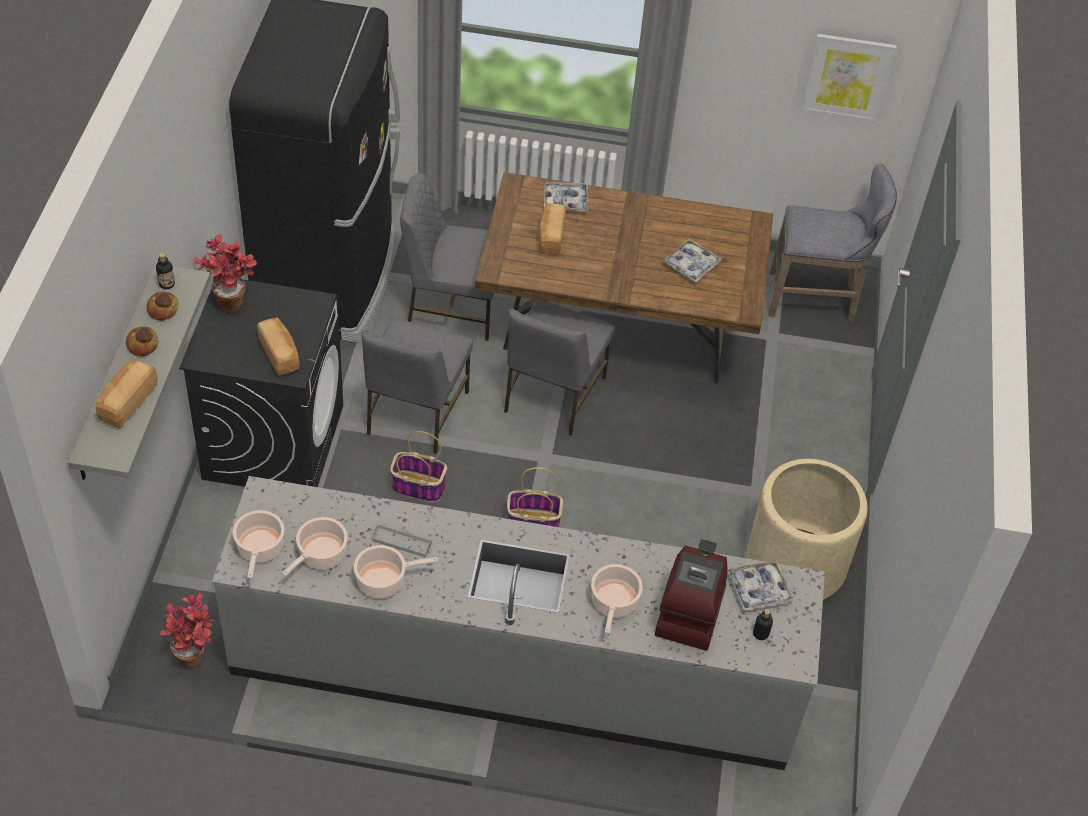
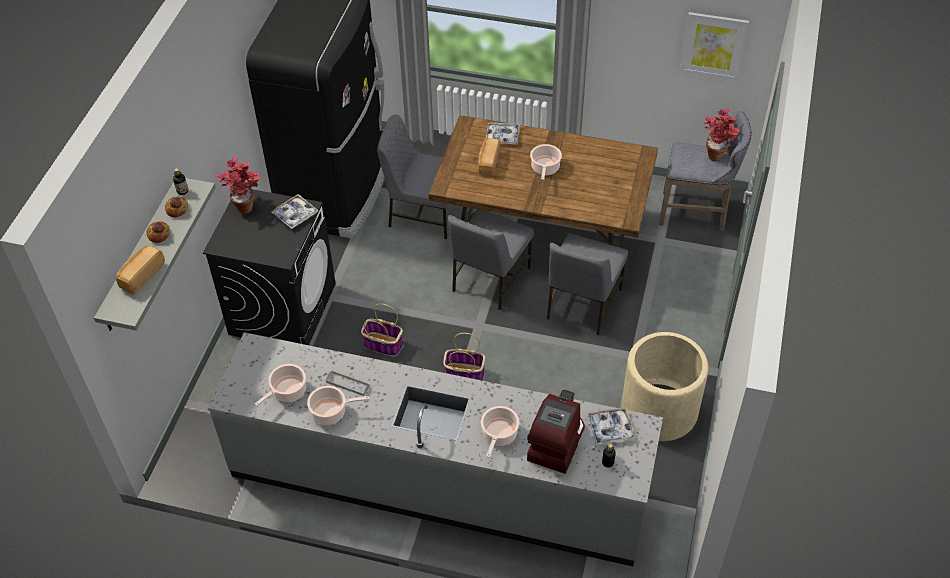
camera: 10 degrees right, 0 degrees up
(195, 654) = (208, 460): potted plant -> potted plant (716, 153)
(260, 550) = (244, 386): cooking pot -> cooking pot (545, 169)
(280, 354) = (275, 244): bread -> none
(415, 413) = (387, 291): grey chair -> grey chair (582, 304)
(691, 265) = (591, 185): tray -> tray (295, 215)

